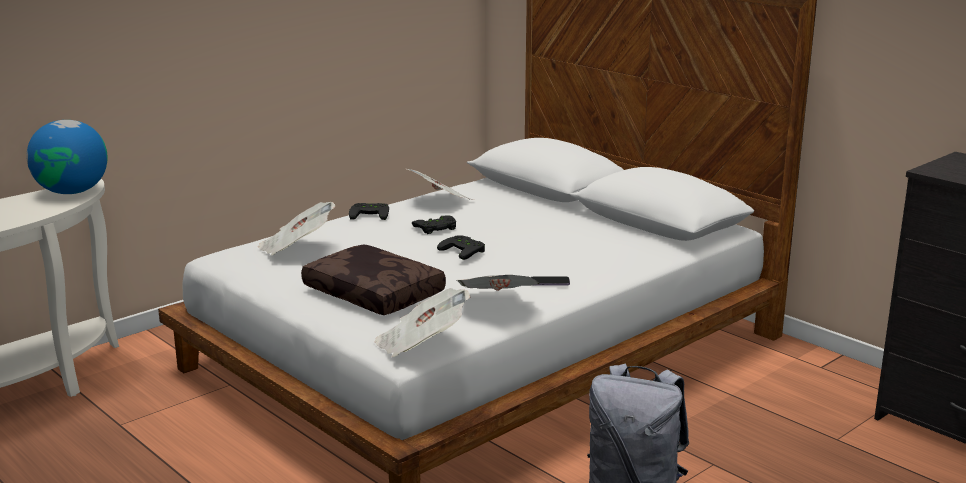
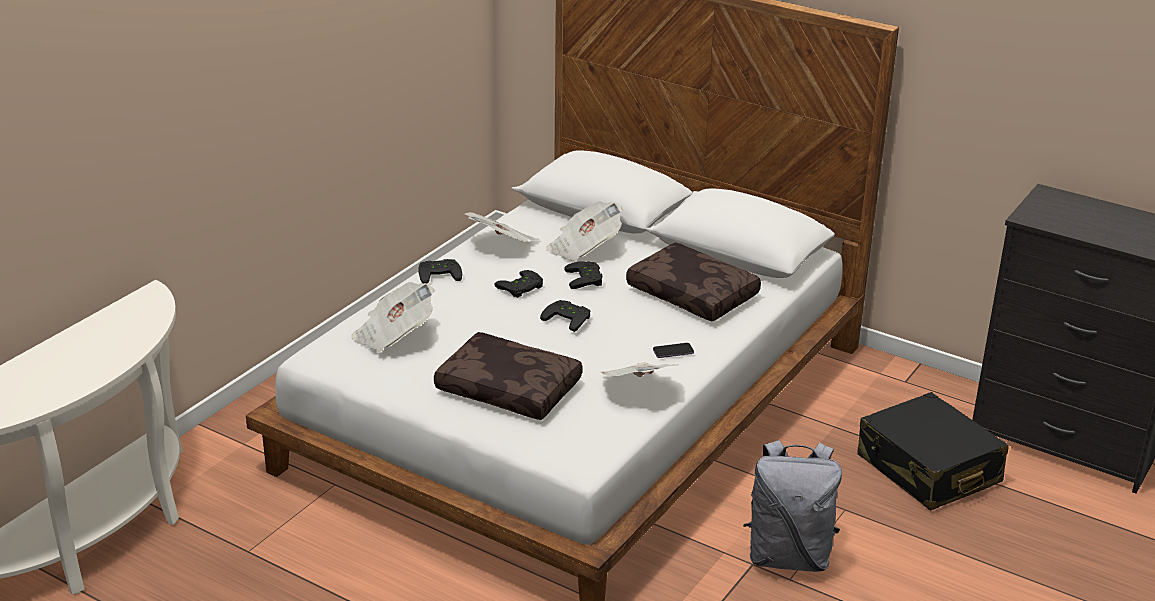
camera: 15 degrees left, 10 degrees up
(72, 192) = (144, 307): globe -> none
(421, 344) = (592, 450): newspaper -> newspaper (584, 249)
(500, 227) = (587, 278): none -> black game controller
(596, 246) = (694, 294): none -> brown pillow
(818, 441) = (928, 469): none -> black suitcase

